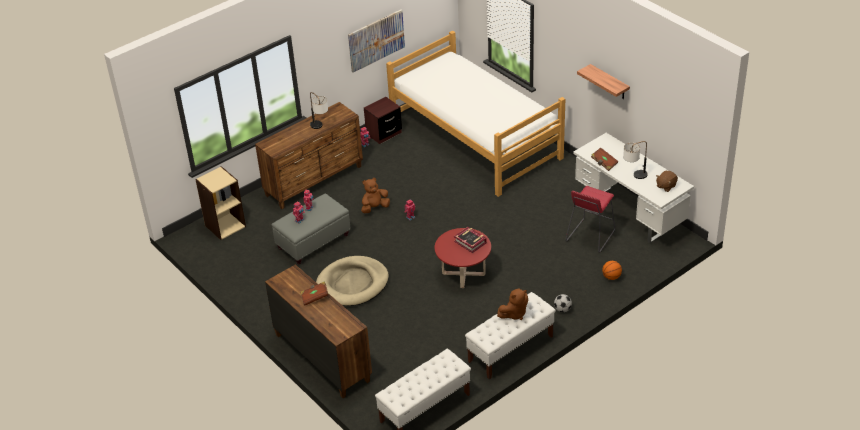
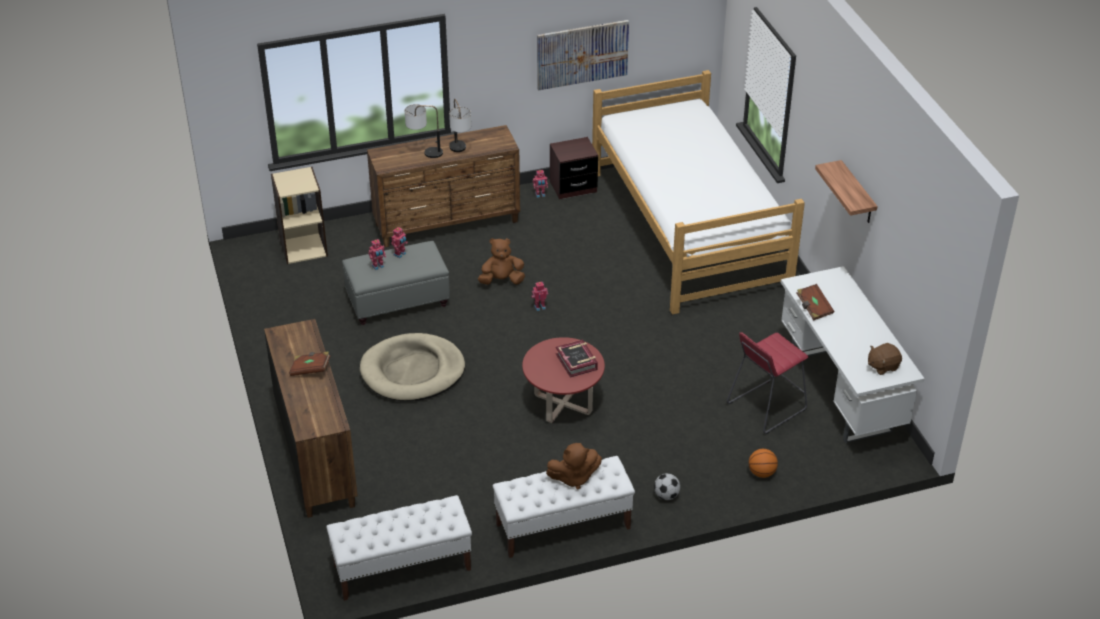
camera: 20 degrees right, 0 degrees up
(634, 176) = (845, 339): table lamp -> table lamp (424, 153)

